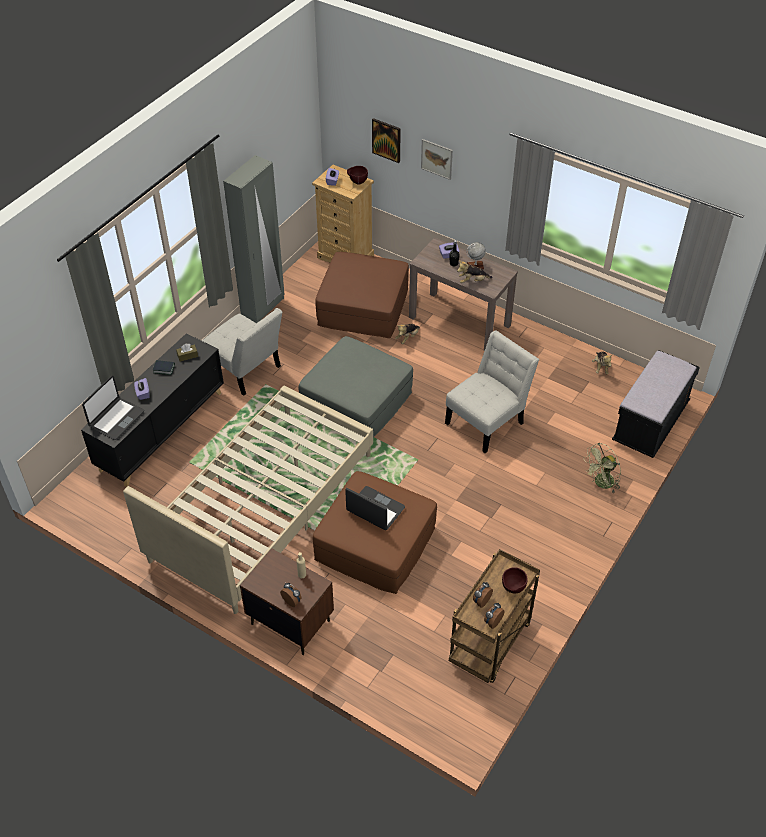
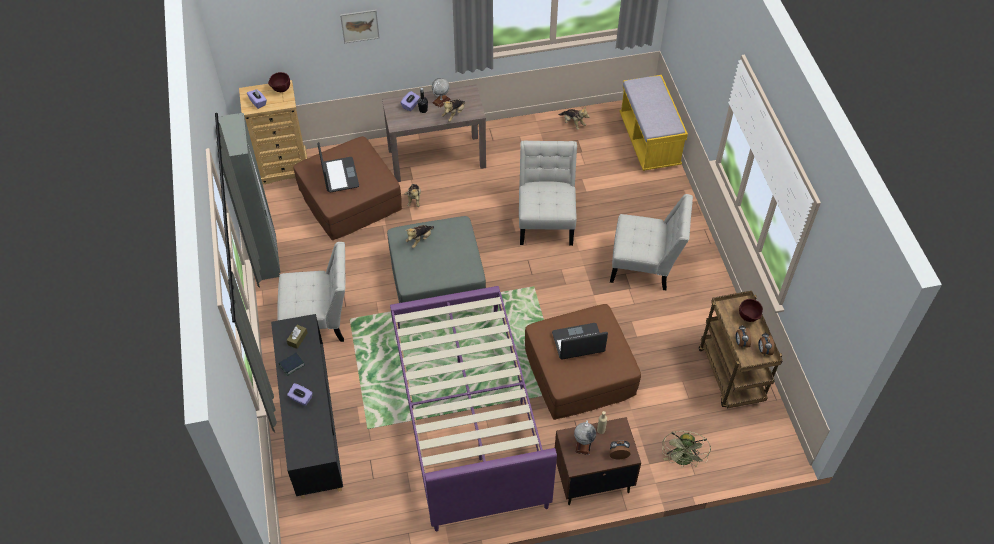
camera: 45 degrees left, 5 degrees up
(116, 419) = (306, 437): laptop -> laptop (339, 175)
(262, 506) = (468, 414): beige bed -> purple bed
(277, 573) = (583, 444): none -> globe
(356, 357) = (420, 239): none -> plush toy
(386, 140) = (298, 34): picture -> none
(524, 511) = (645, 266): none -> white chair
(601, 484) = (668, 208): green fan -> green fan (683, 460)
(650, 423) = (649, 141): black bench -> yellow bench

